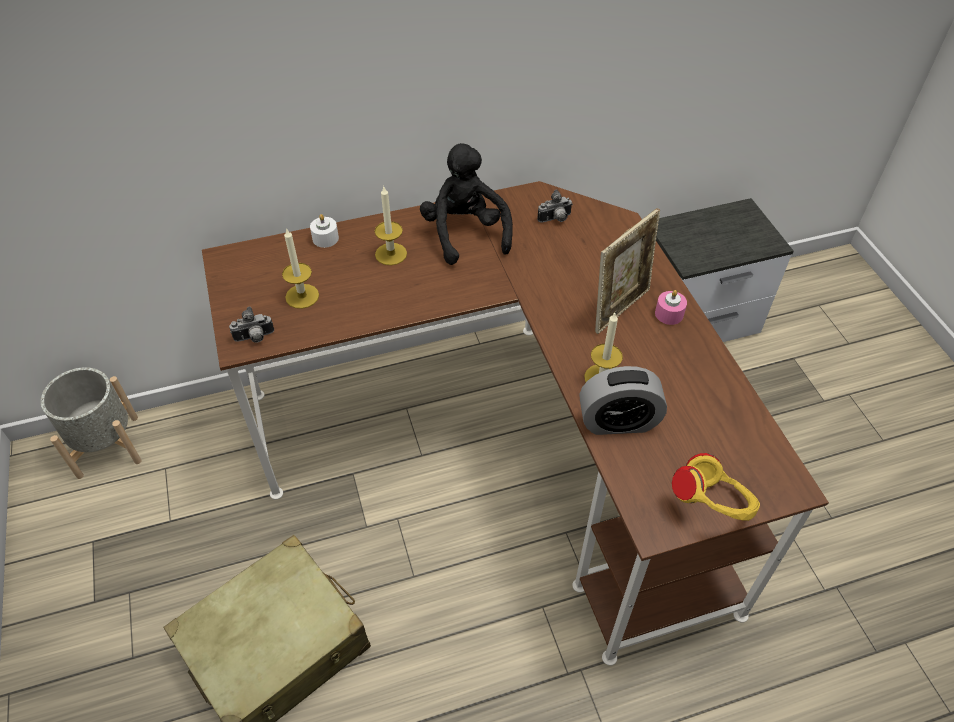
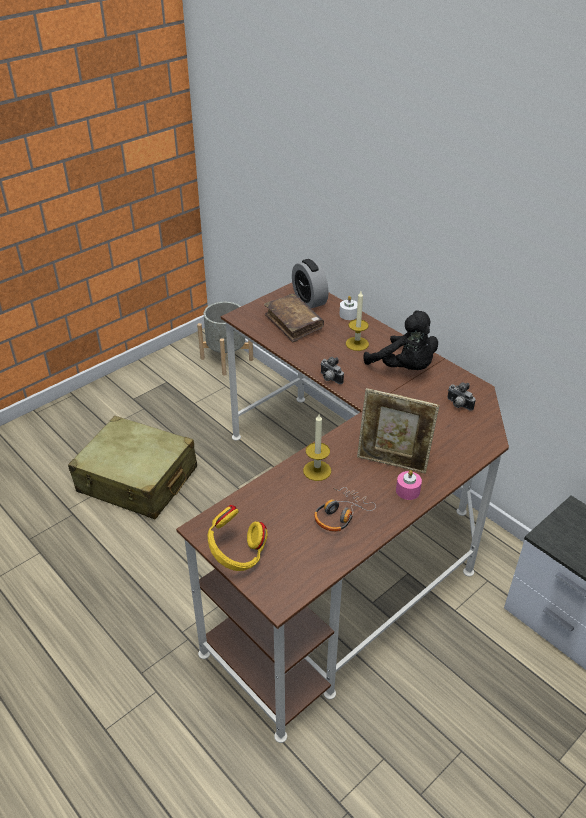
camera: 65 degrees right, 10 degrees down
(254, 338) = (249, 319): camera -> camera (329, 379)
(302, 296) = (293, 323): candle -> brown book
(465, 233) = (404, 368): black plush toy -> black plush toy turned 90 degrees clockwise
(618, 421) = (282, 488): alarm clock -> alarm clock (309, 300)
(682, 384) = (340, 514): none -> headphones

